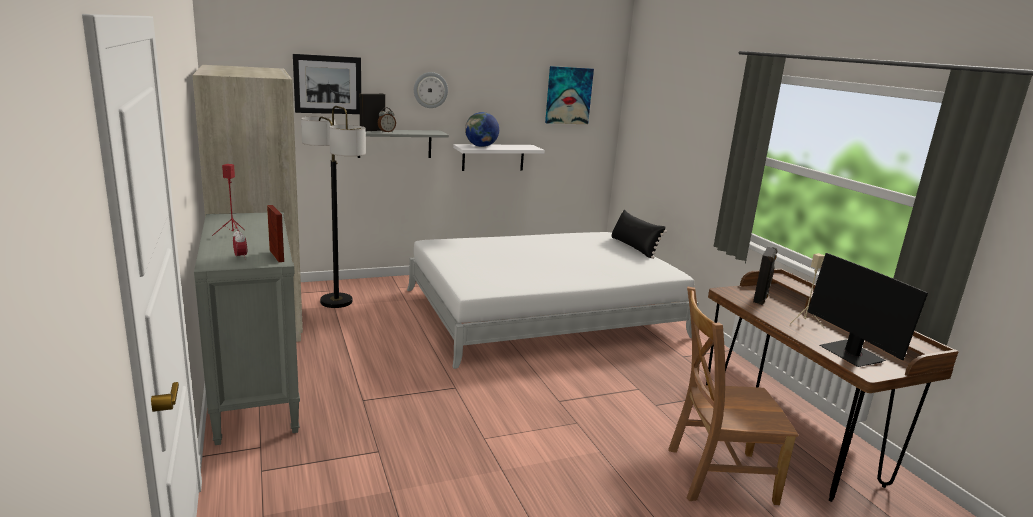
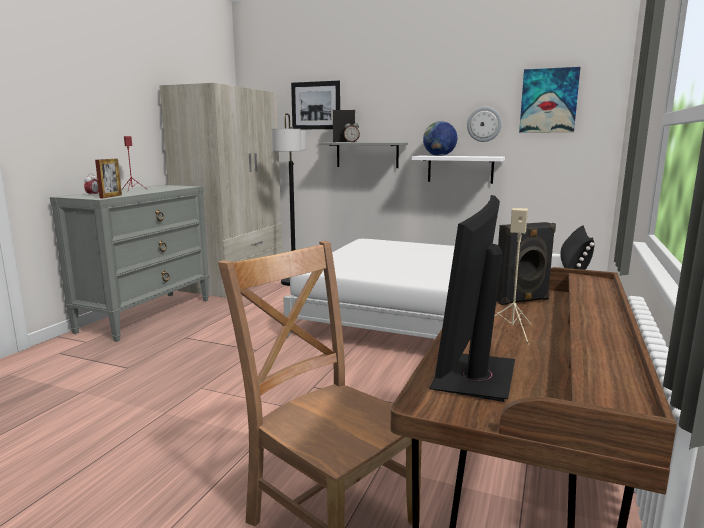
camera: 45 degrees right, 5 degrees down
(430, 90) = (398, 104): wall clock -> wall clock (484, 124)

